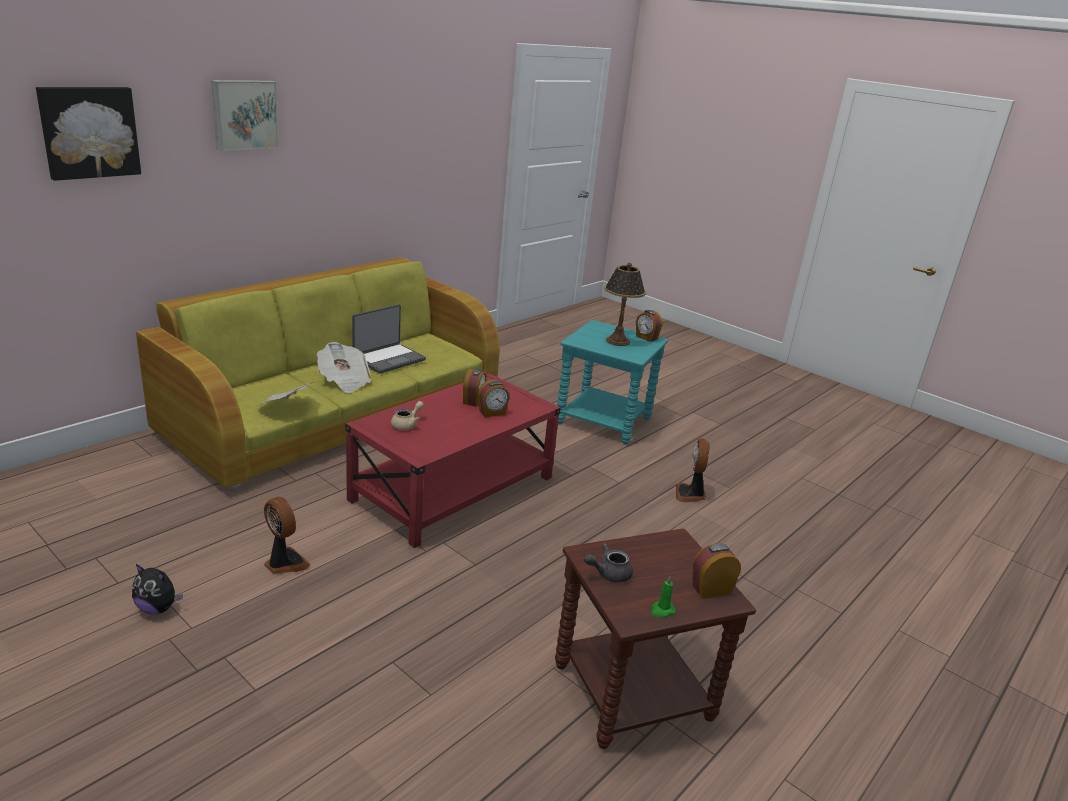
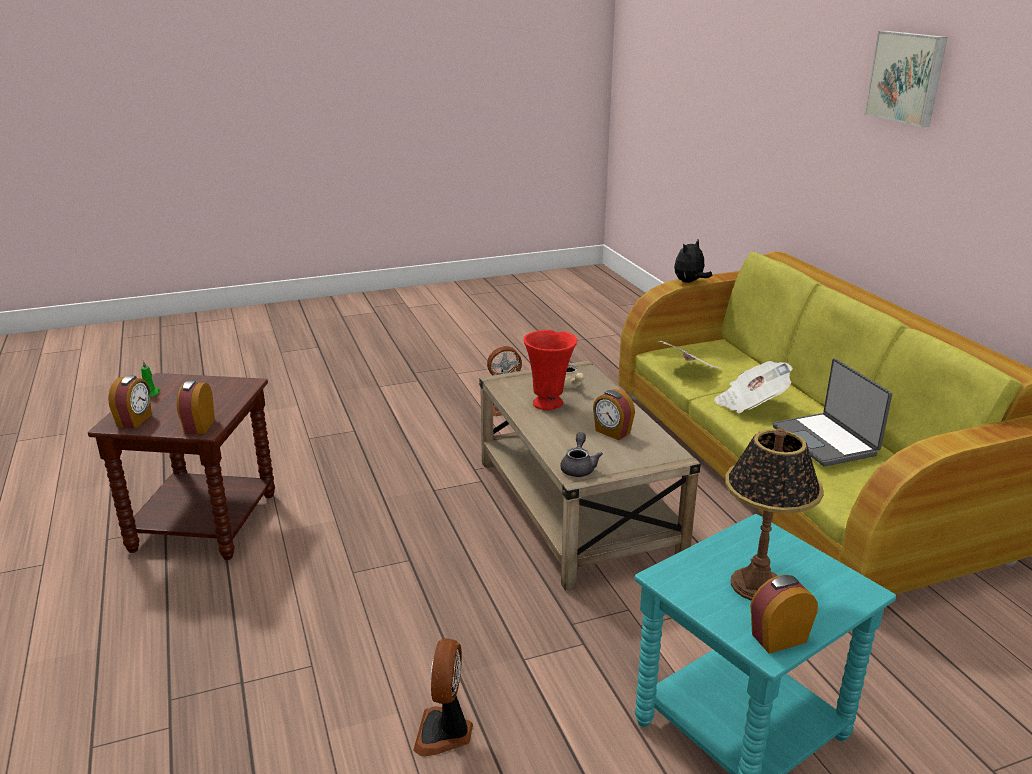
camera: 120 degrees right, 0 degrees up
(89, 132) = (790, 71): picture -> none
(158, 608) = (486, 365): plush toy -> plush toy (689, 282)
(447, 428) = (549, 404): none -> red vase
(453, 489) = (576, 508): red coffee table -> beige coffee table
(492, 413) = (573, 437): alarm clock -> alarm clock (198, 426)
(608, 573) = (214, 386): grey teapot -> grey teapot (579, 467)
(690, 494) = (445, 732): fan -> fan turned 120 degrees counterclockwise

